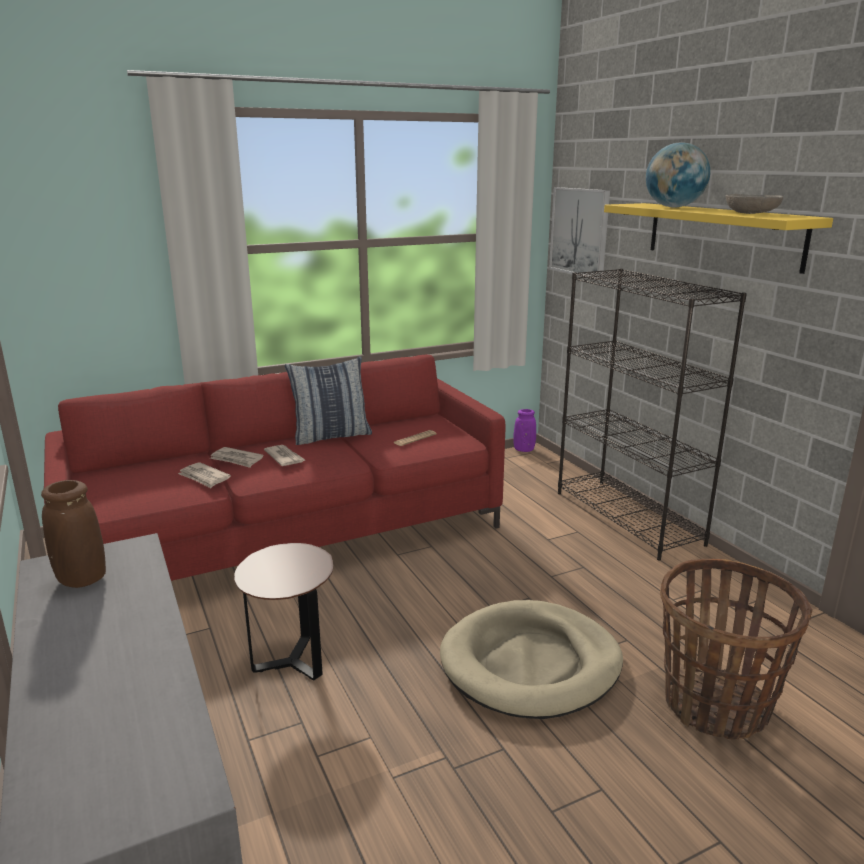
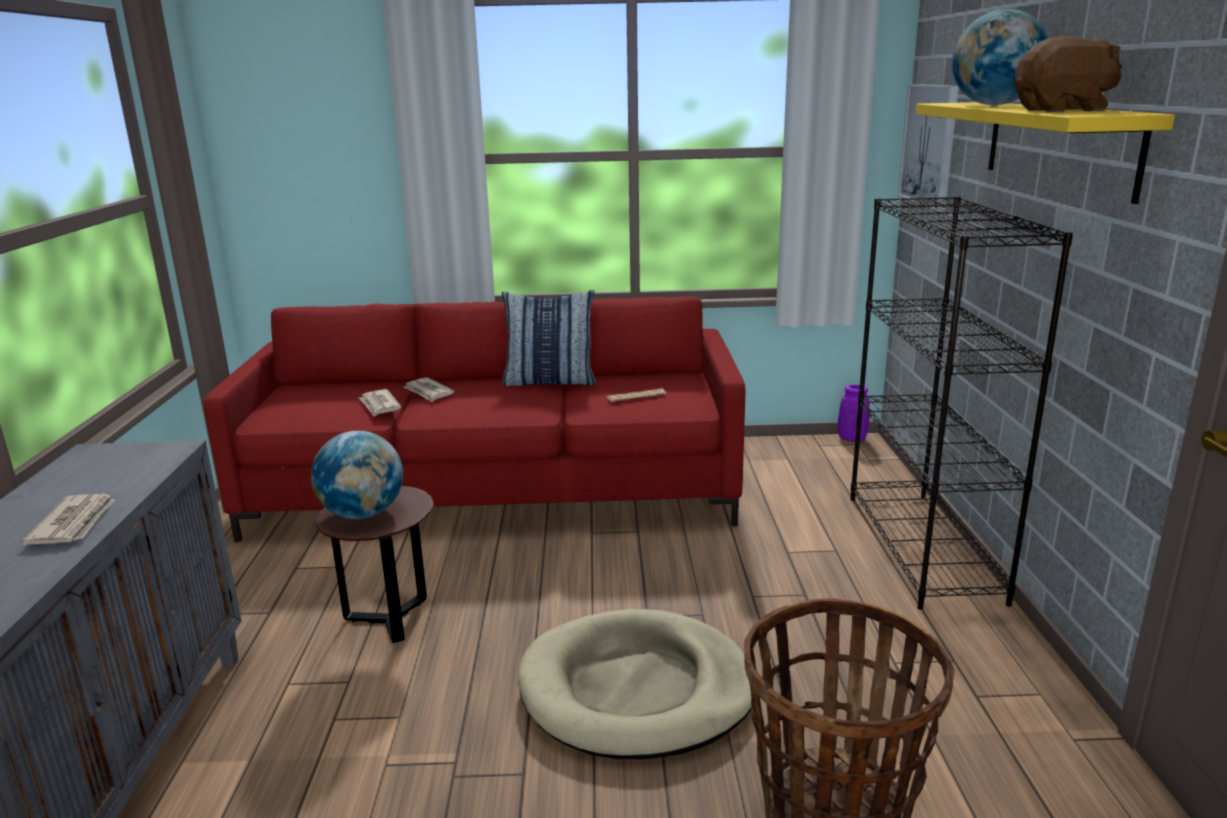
camera: 25 degrees right, 0 degrees up
(81, 579) = (96, 469): brown vase -> none
(277, 574) = (363, 514): none -> globe
(284, 457) = (476, 397): newspaper -> newspaper (74, 523)
(751, 213) = (1062, 110): grey bowl -> brown plush toy

